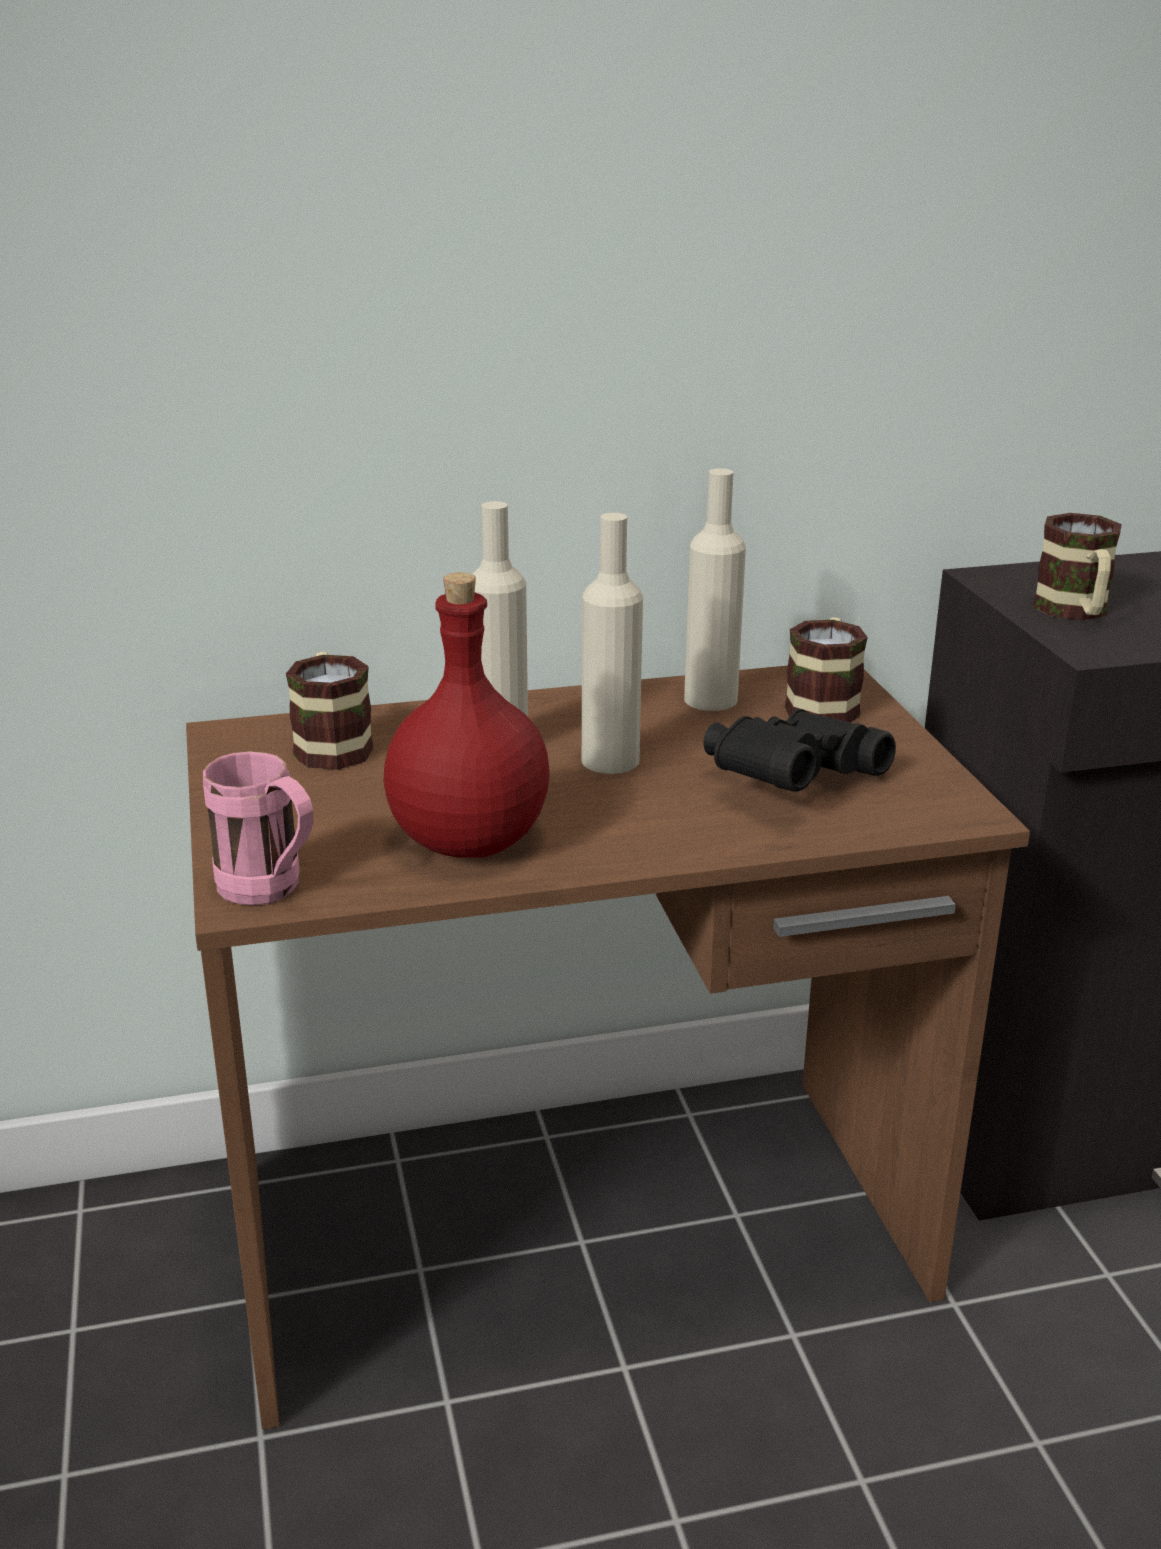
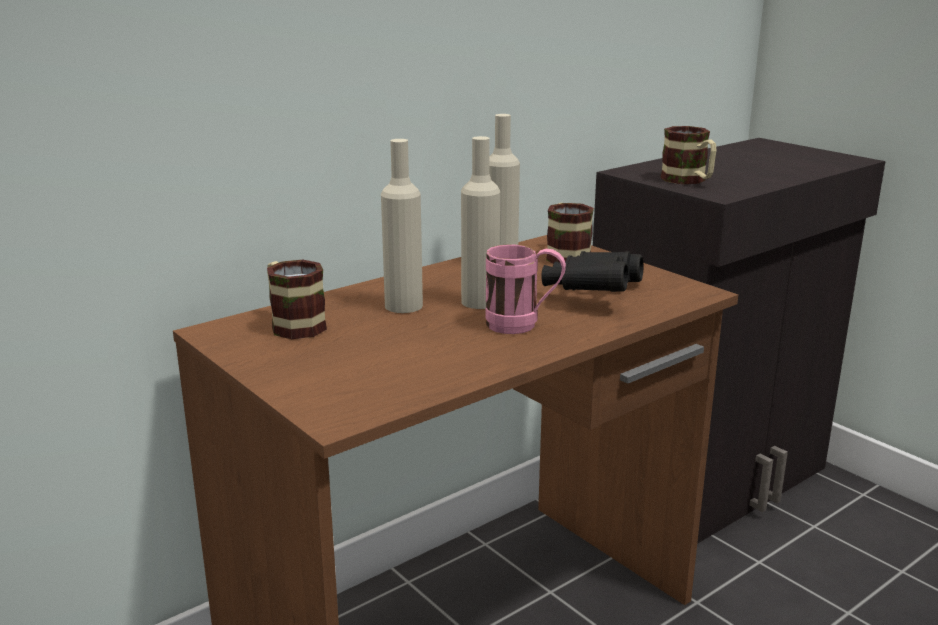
camera: 25 degrees left, 5 degrees down
(271, 892) = (349, 411): pink mug -> pink mug (523, 326)
(467, 840) = (443, 357): red bottle -> none

